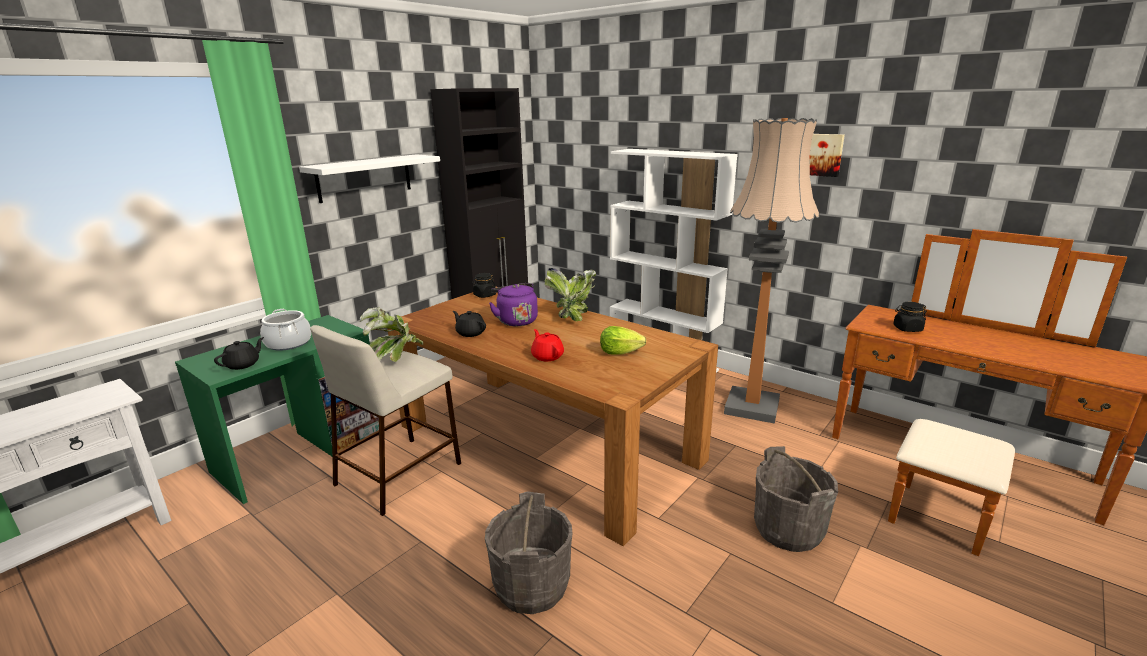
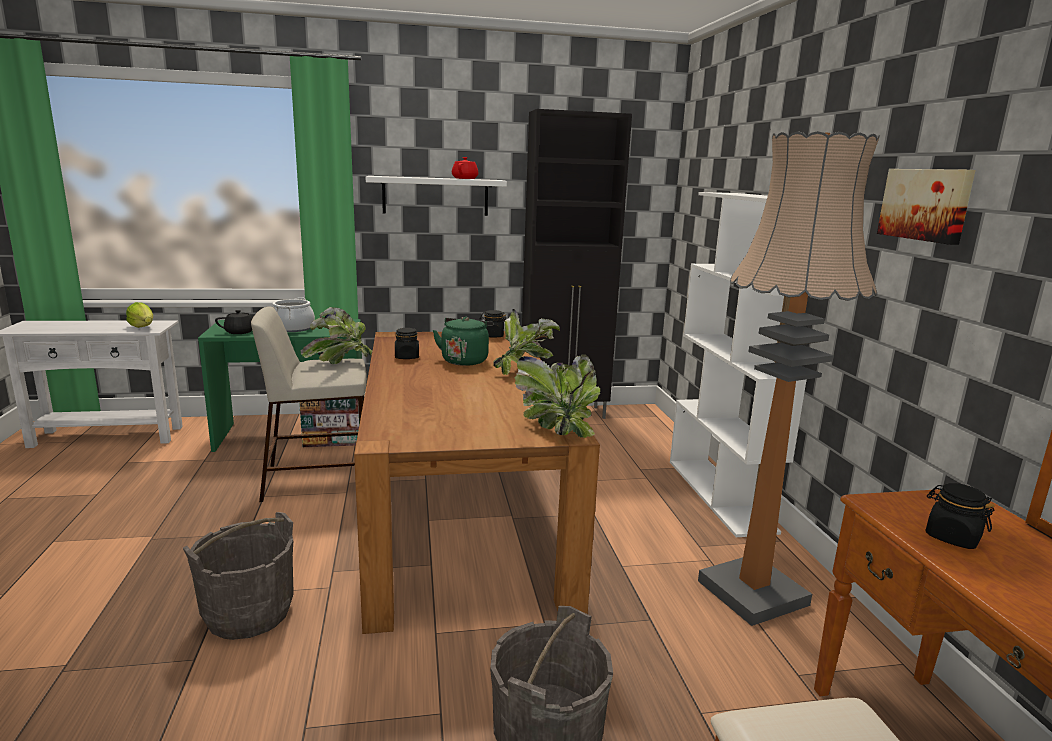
camera: 40 degrees right, 5 degrees down
(470, 333) = (407, 357): black teapot -> black jar
(516, 320) = (465, 360): purple kettle -> green kettle
(547, 356) = (413, 392): red teapot -> red teapot (465, 178)
(619, 352) = (479, 412): lettuce -> lettuce (143, 327)
(680, 344) = (557, 429): none -> potted plant

